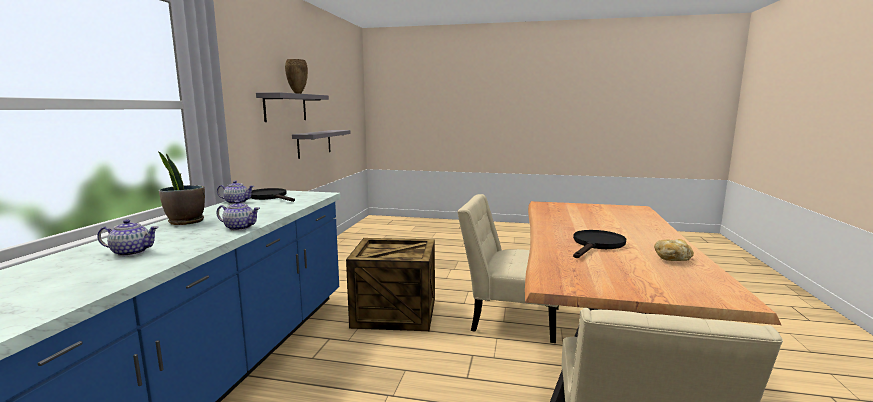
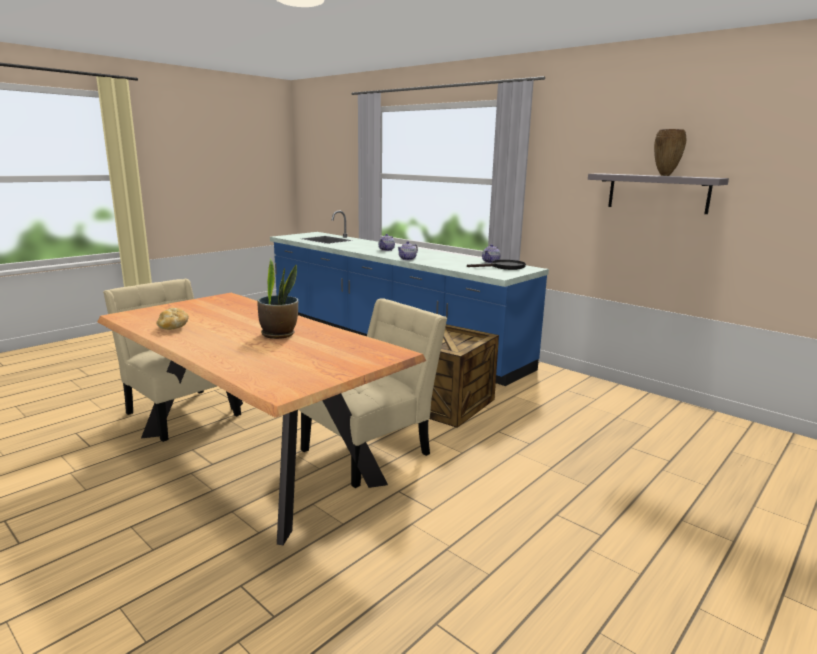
camera: 120 degrees right, 5 degrees up
(185, 222) = (439, 255): potted plant -> potted plant (279, 334)
(314, 143) = (727, 253): grey shelf -> none
(596, 245) = (241, 322): black frying pan -> none

